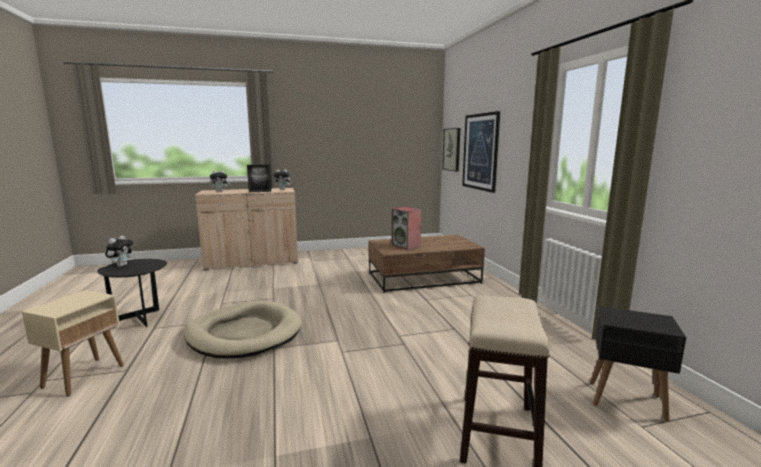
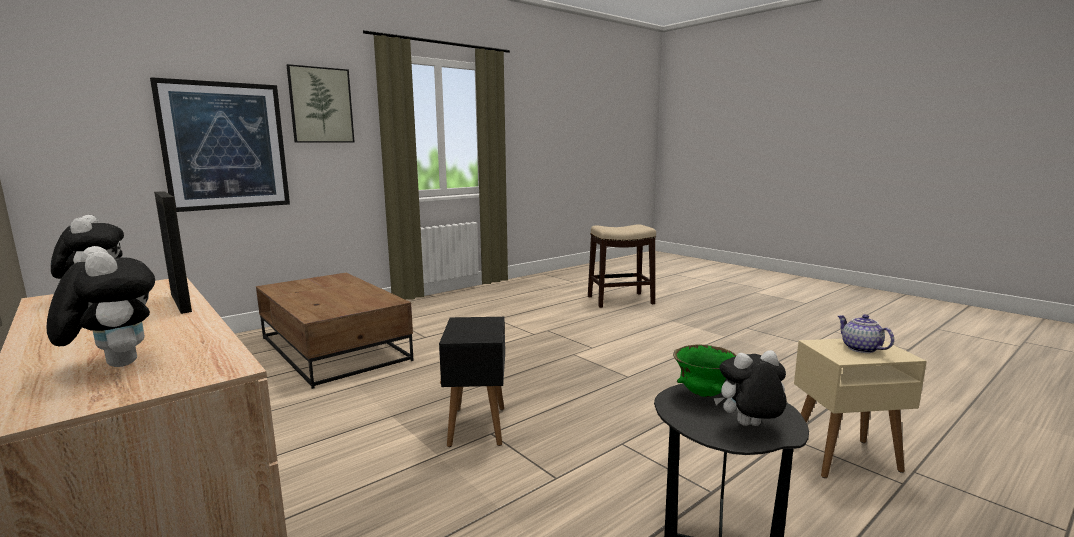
camera: 115 degrees left, 0 degrees up
(69, 303) = (860, 349): none -> teapot
(148, 266) = (703, 394): none -> green bowl
(244, 333) = (623, 405): beige dog bed -> none
(406, 246) = (347, 299): speaker -> none
(452, 149) = (80, 144): picture -> picture (321, 105)
(625, 400) = (552, 283): black side table -> black side table (477, 427)

